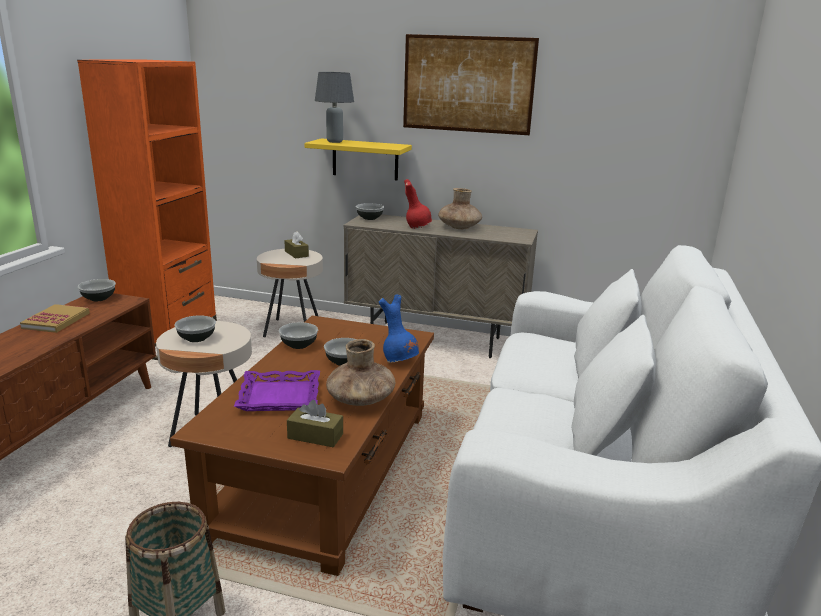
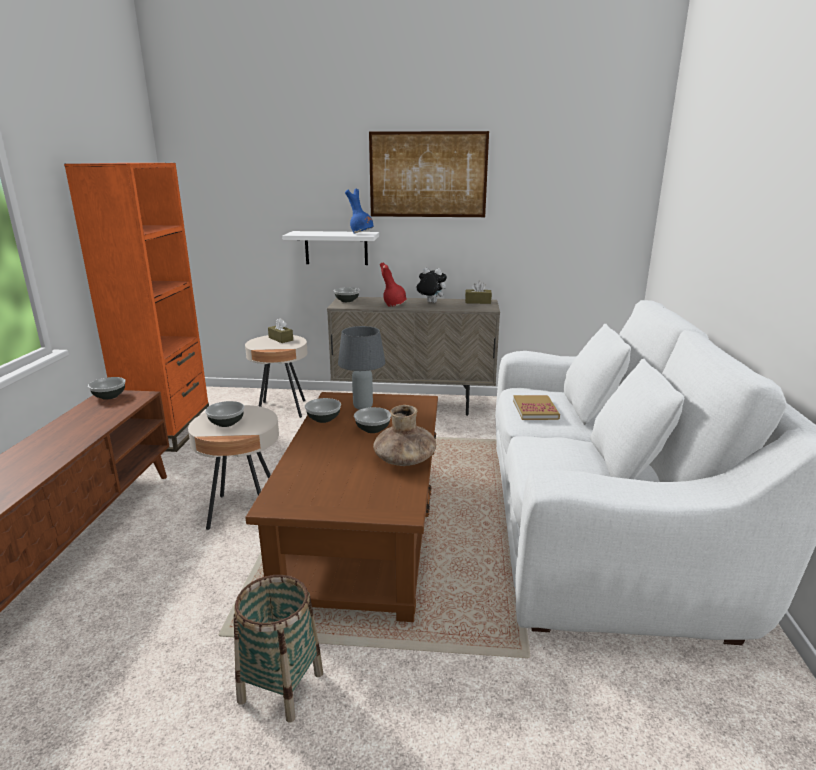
camera: 10 degrees left, 0 degrees up
(56, 321) = (76, 421): book -> book (535, 410)
(279, 397) = (330, 467): purple tray -> none
(315, 436) = (381, 497): brown tissue box -> brown tissue box (478, 302)
(335, 142) = (309, 233): grey table lamp -> grey table lamp (363, 407)
(365, 159) = (336, 248): yellow shelf -> white shelf
(399, 360) = (421, 422): blue vase -> blue vase (361, 233)
(459, 227) = (430, 302): brown vase -> plush toy

